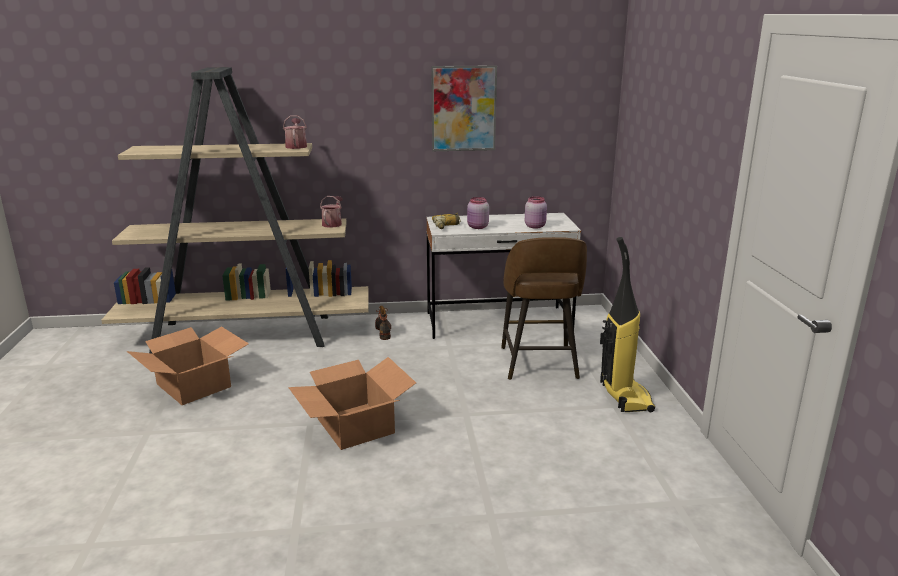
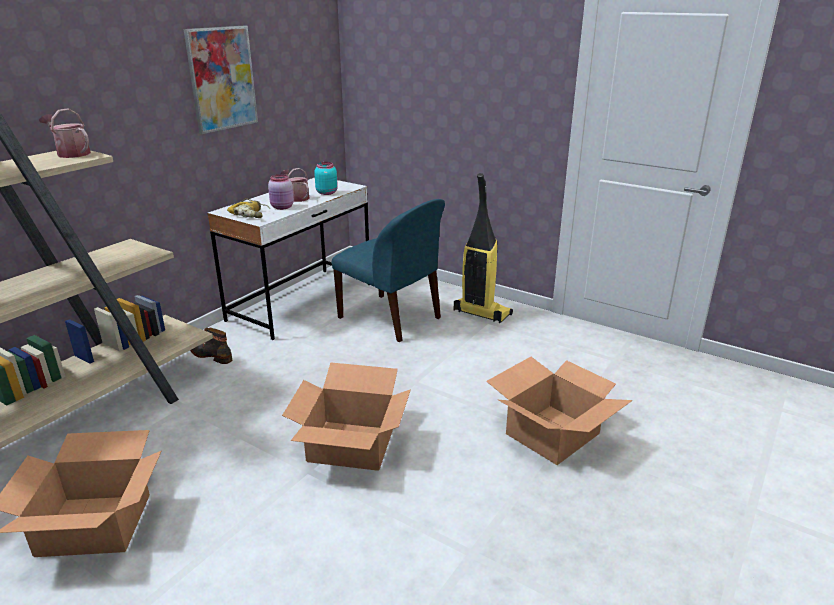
camera: 50 degrees left, 5 degrees up
(333, 223) = (131, 248): watering can -> watering can (297, 197)
(490, 510) = (551, 433): none -> cardboard box
(535, 226) = (327, 192): pink jar -> turquoise jar
(539, 364) = (391, 318): brown stool -> blue chair

